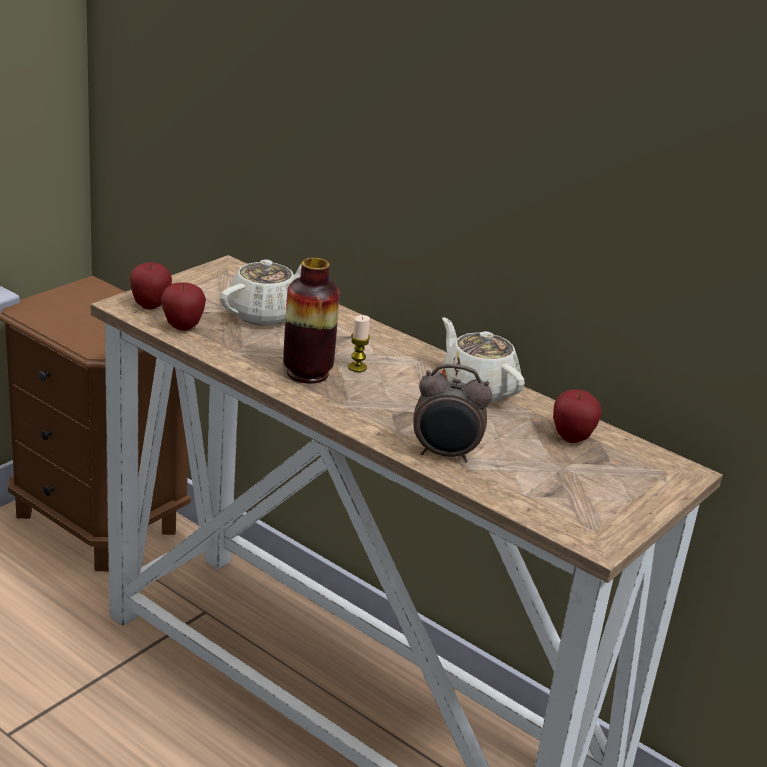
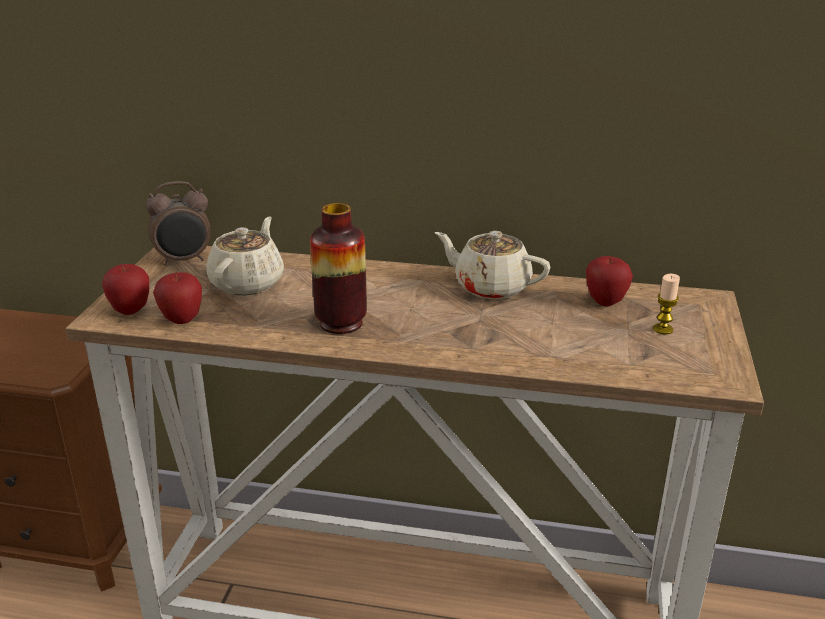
camera: 25 degrees left, 0 degrees up
(357, 367) = (377, 303): candle -> candle (663, 329)
(445, 455) = (532, 353): alarm clock -> alarm clock (184, 260)

